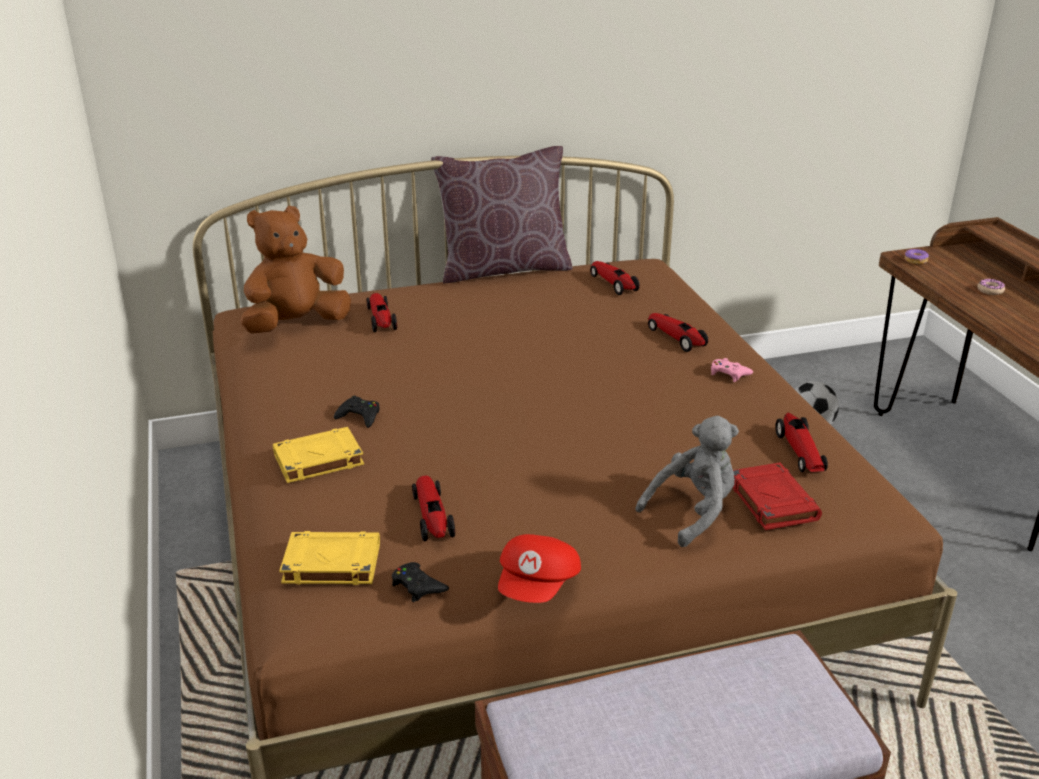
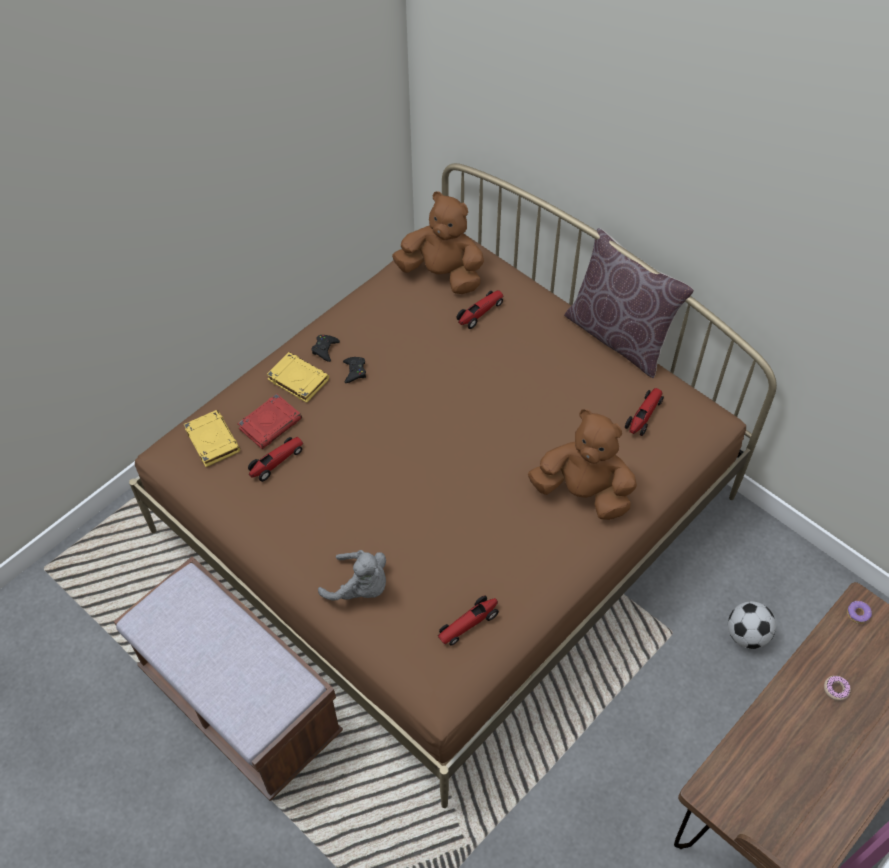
camera: 60 degrees right, 25 degrees up
(418, 586) = (216, 487): black game controller -> black game controller (325, 349)
(538, 586) = (246, 541): red cap -> none
(676, 338) = (583, 492): toy car -> brown plush toy
(729, 373) = (550, 544): pink game controller -> none
(772, 501) = (396, 625): red book -> red book (271, 423)

